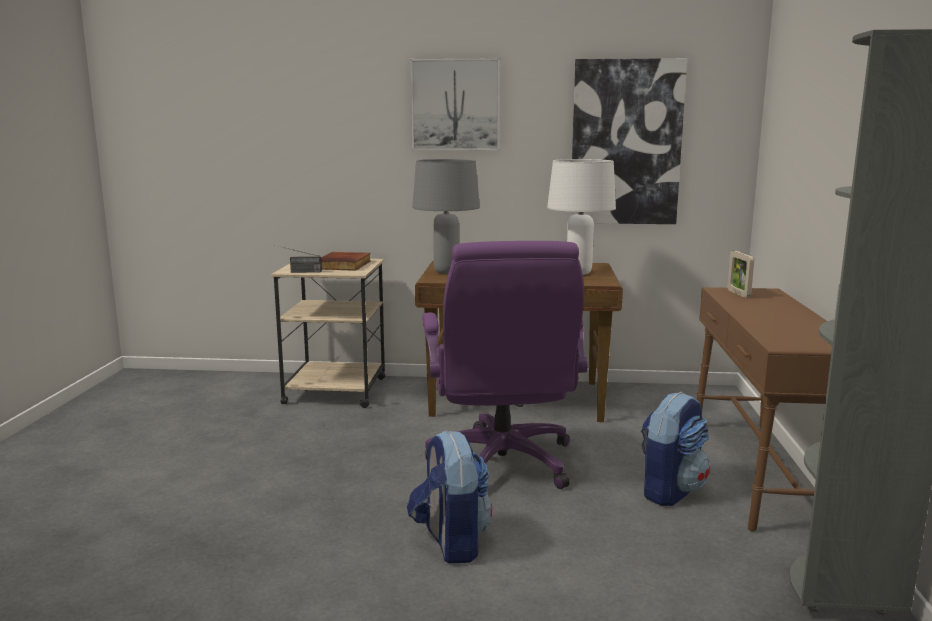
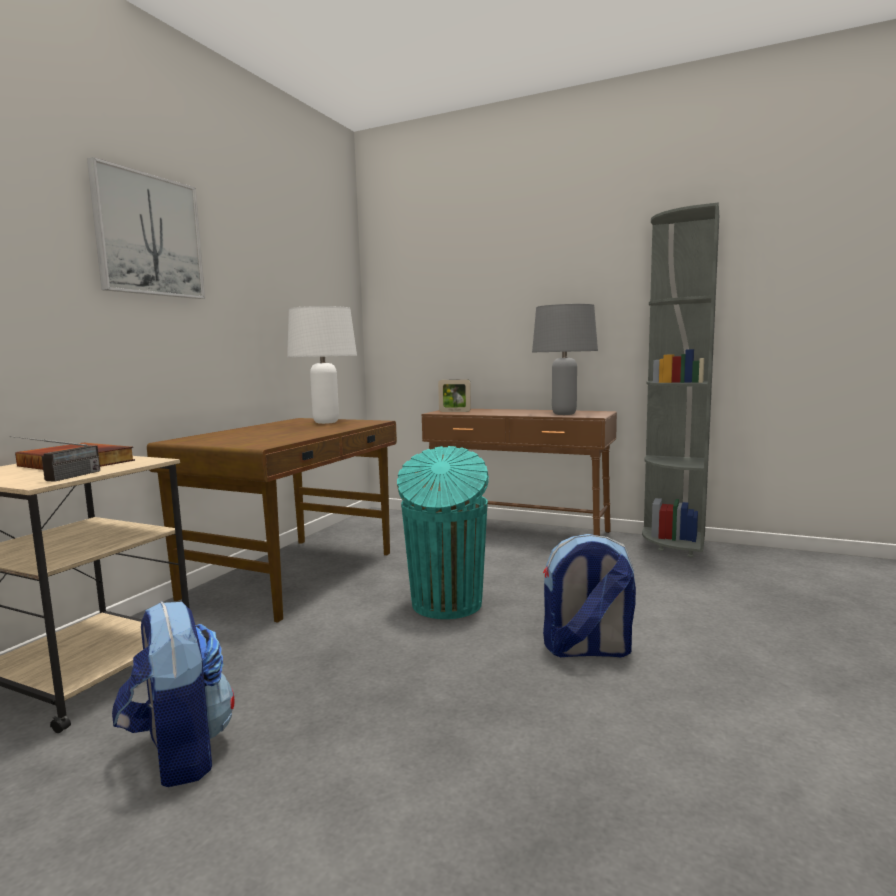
camera: 70 degrees left, 5 degrees down
(446, 271) = (230, 442): grey table lamp -> grey table lamp (563, 414)
(502, 467) = (446, 605): purple office chair -> turquoise trash can
(626, 143) = (295, 300): picture -> none
(670, 490) = (530, 557): backpack -> backpack (179, 753)

